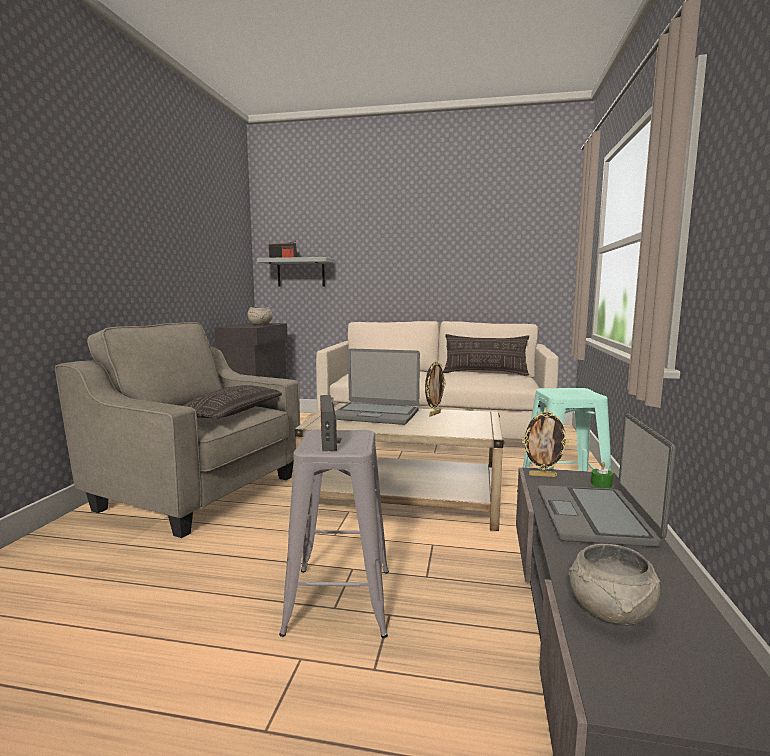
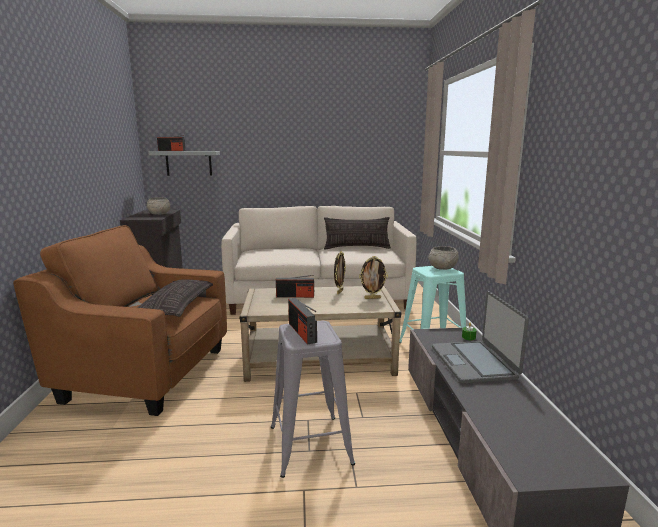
camera: 15 degrees left, 5 degrees up
(199, 492) = (147, 373): grey armchair -> brown armchair
(376, 414) = (295, 296): laptop -> radio
(542, 475) = (429, 334): picture frame -> picture frame (372, 298)
(611, 613) = (507, 427): grey bowl -> grey bowl (442, 268)

